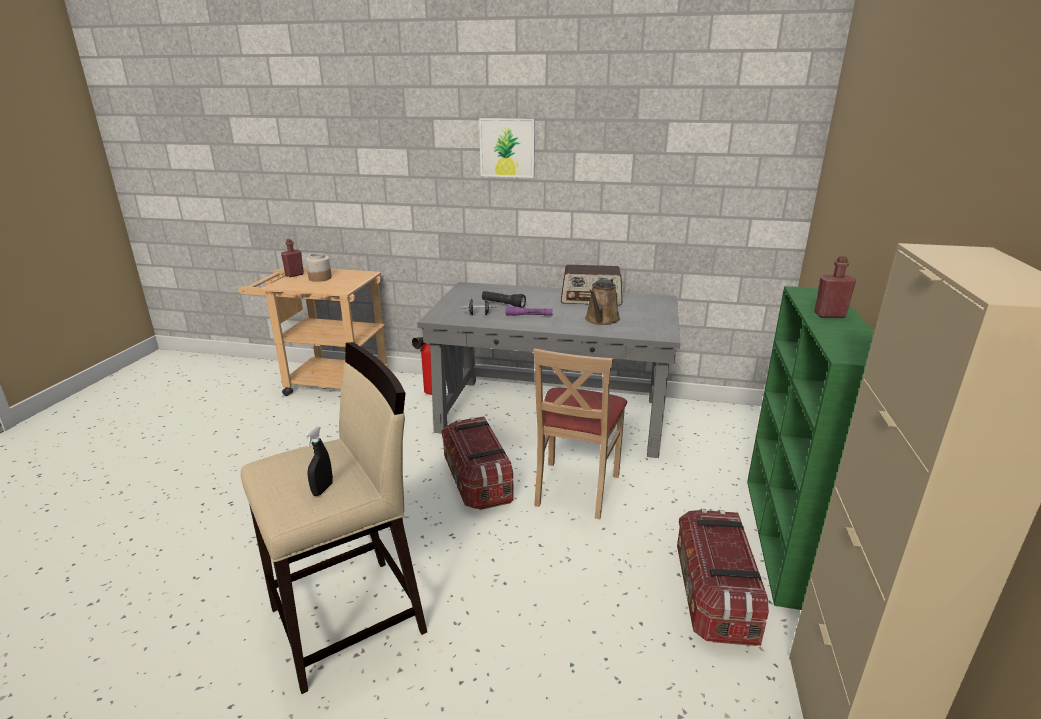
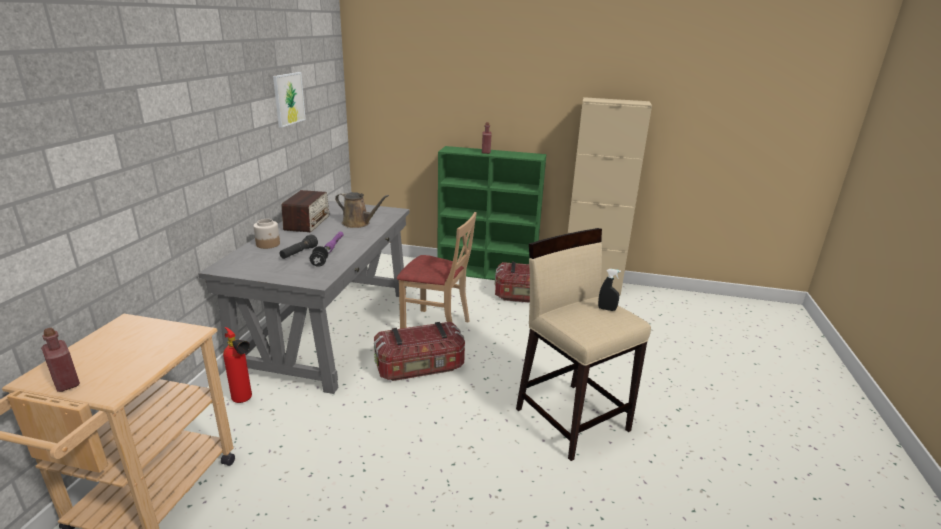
camera: 90 degrees left, 0 degrees up
(320, 278) = (113, 357): jar -> jar (268, 244)
(507, 148) = (210, 108): picture -> picture (288, 99)

